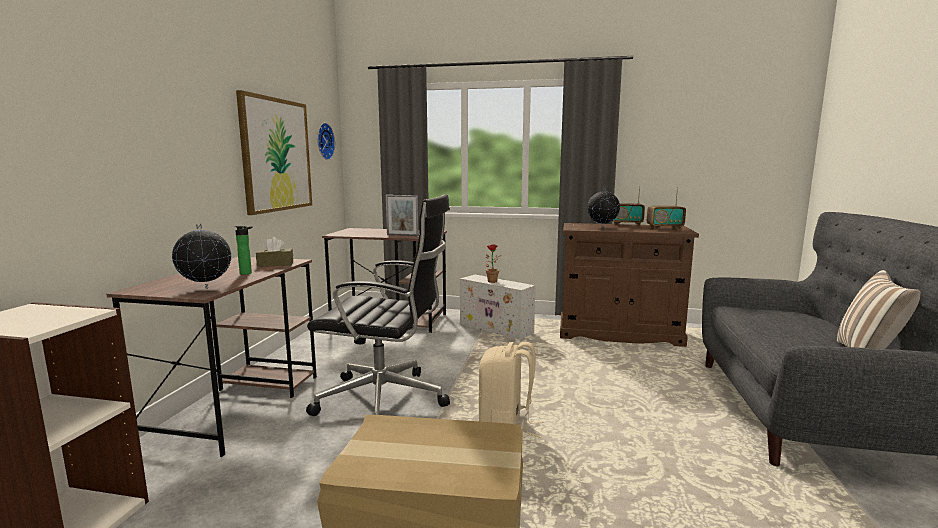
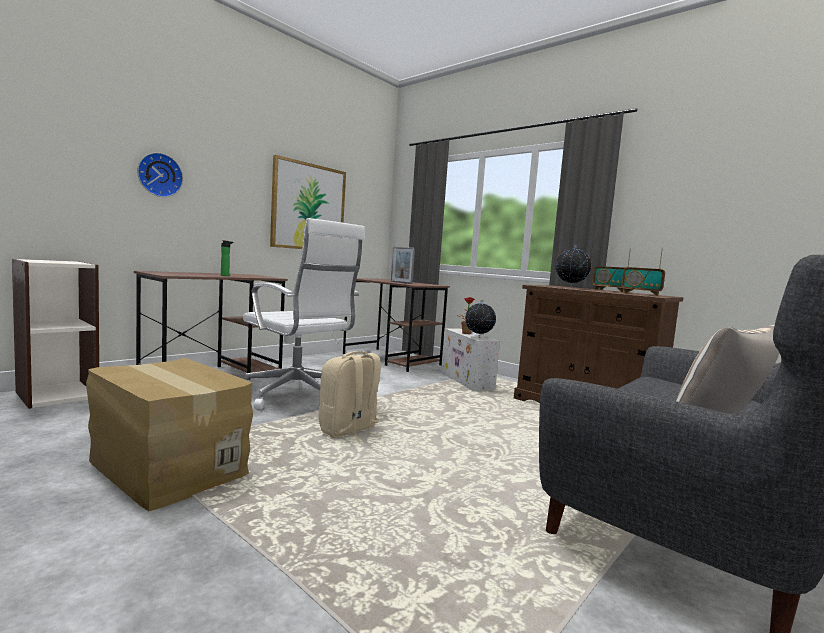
camera: 30 degrees right, 5 degrees down
(205, 288) = (180, 274): globe -> globe (478, 337)
(275, 264) = (257, 276): brown tissue box -> none
(323, 141) = (366, 204): wall clock -> wall clock (159, 175)
(386, 401) = (298, 396): black office chair -> white office chair

